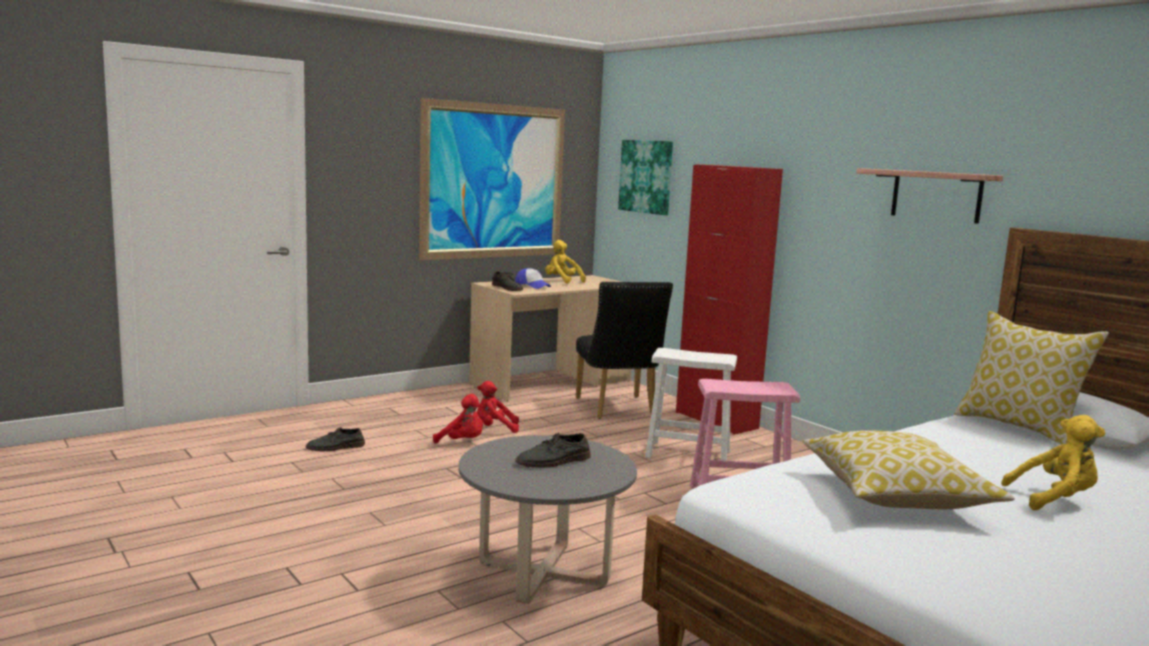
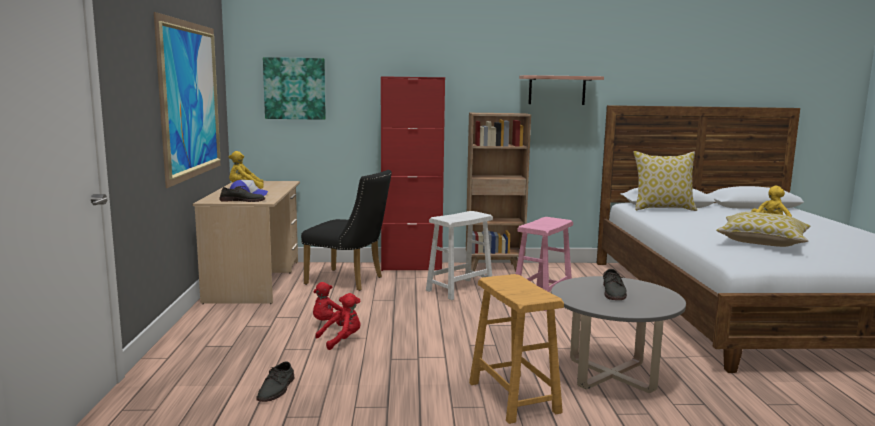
camera: 55 degrees left, 0 degrees up
(420, 533) = (513, 397): none -> brown stool
(805, 454) = (494, 268): none -> brown bookcase

